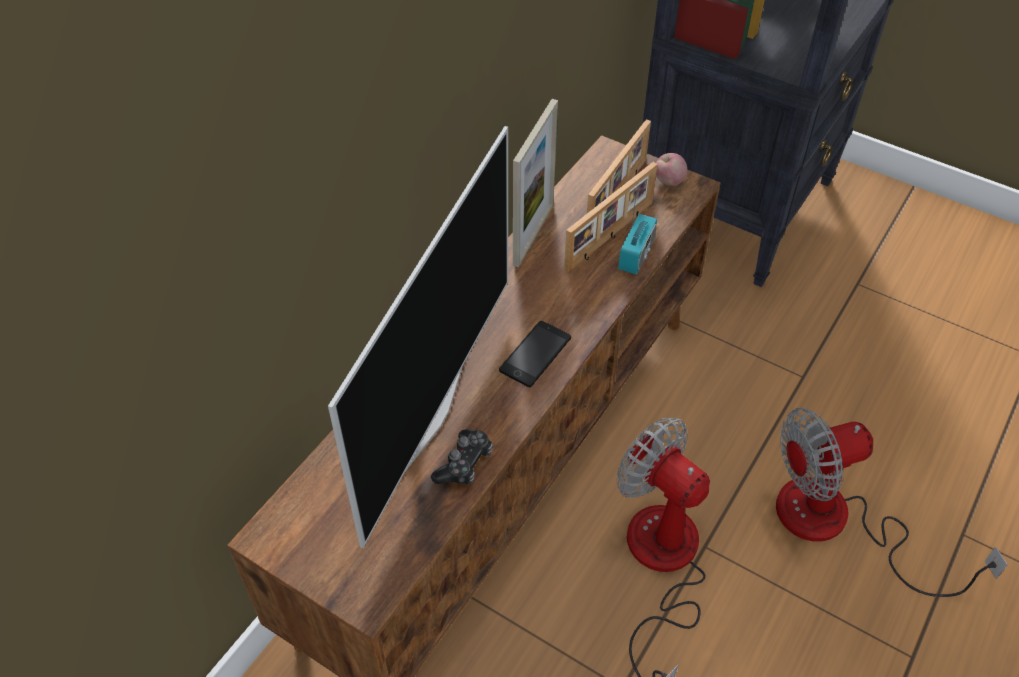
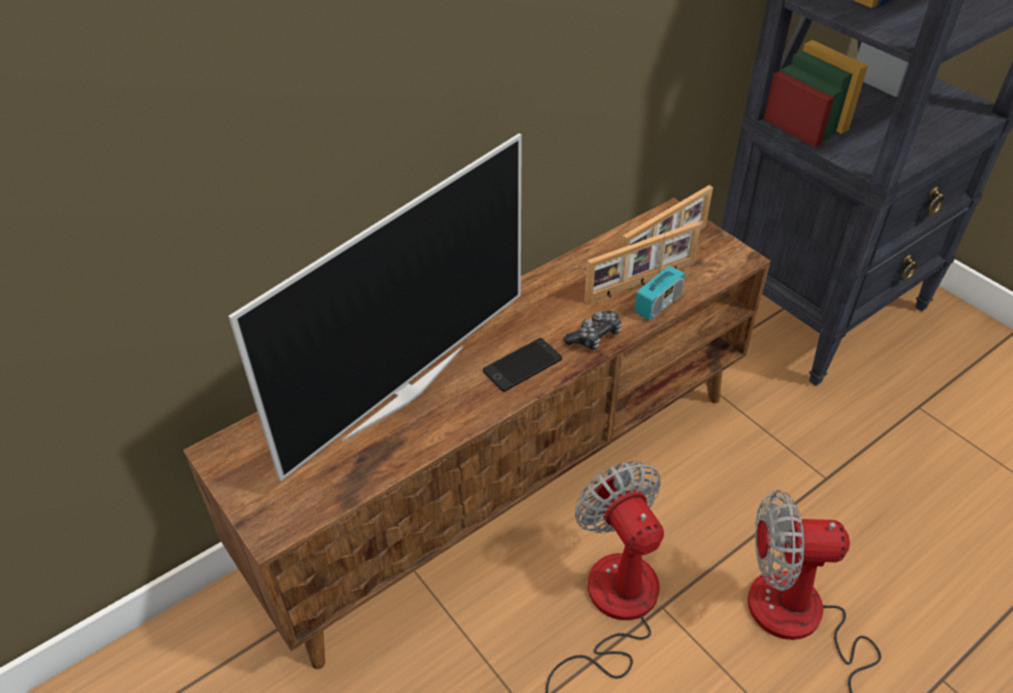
camera: 20 degrees right, 5 degrees down
(464, 464) = (413, 440): game controller -> game controller (594, 337)
(533, 234) = (570, 265): picture frame -> none
(668, 181) = (719, 249): apple -> none

